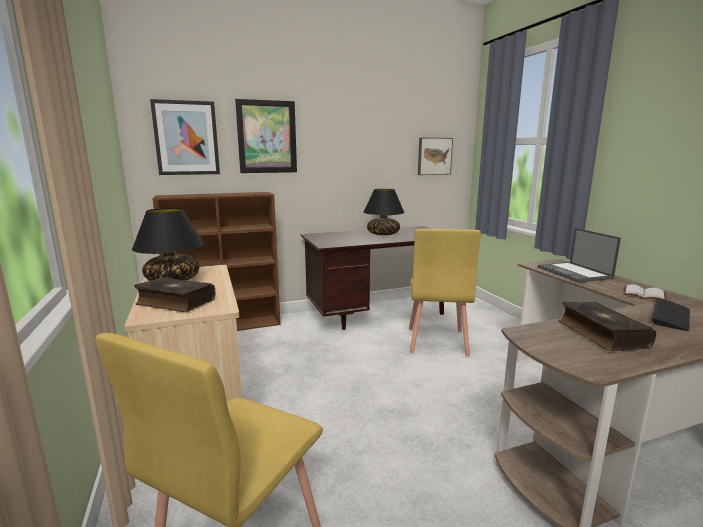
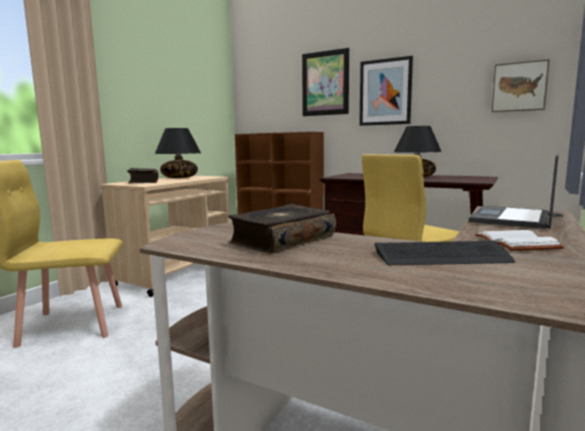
camera: 50 degrees right, 5 degrees down
(186, 138) = (269, 90): picture -> picture (385, 92)

